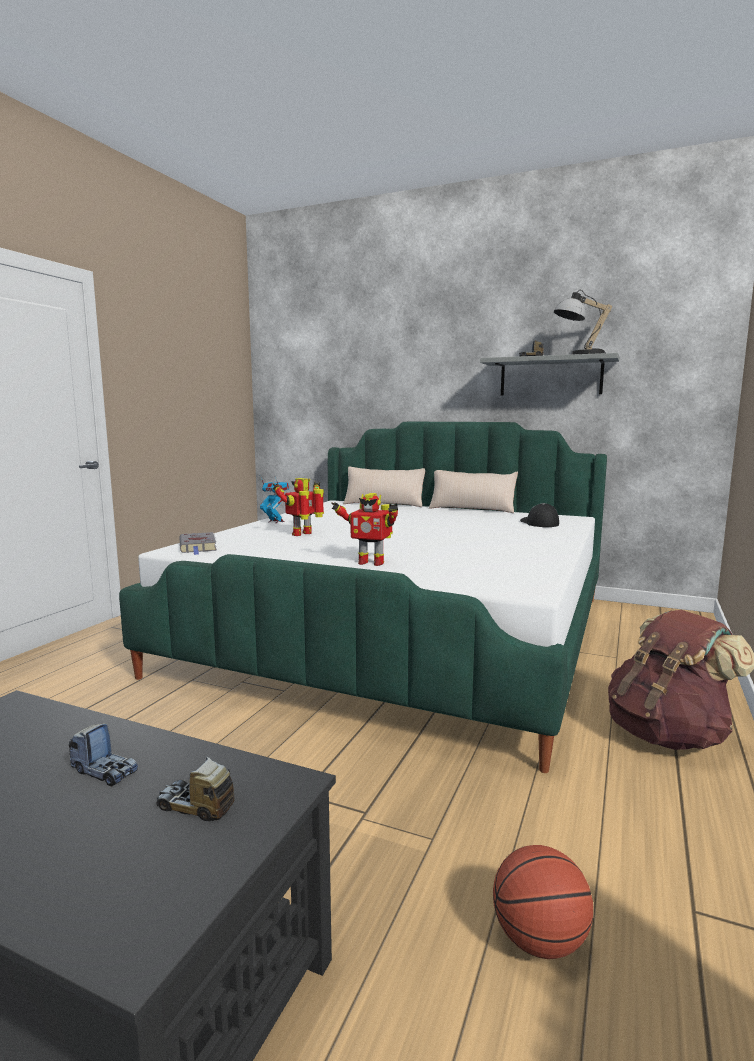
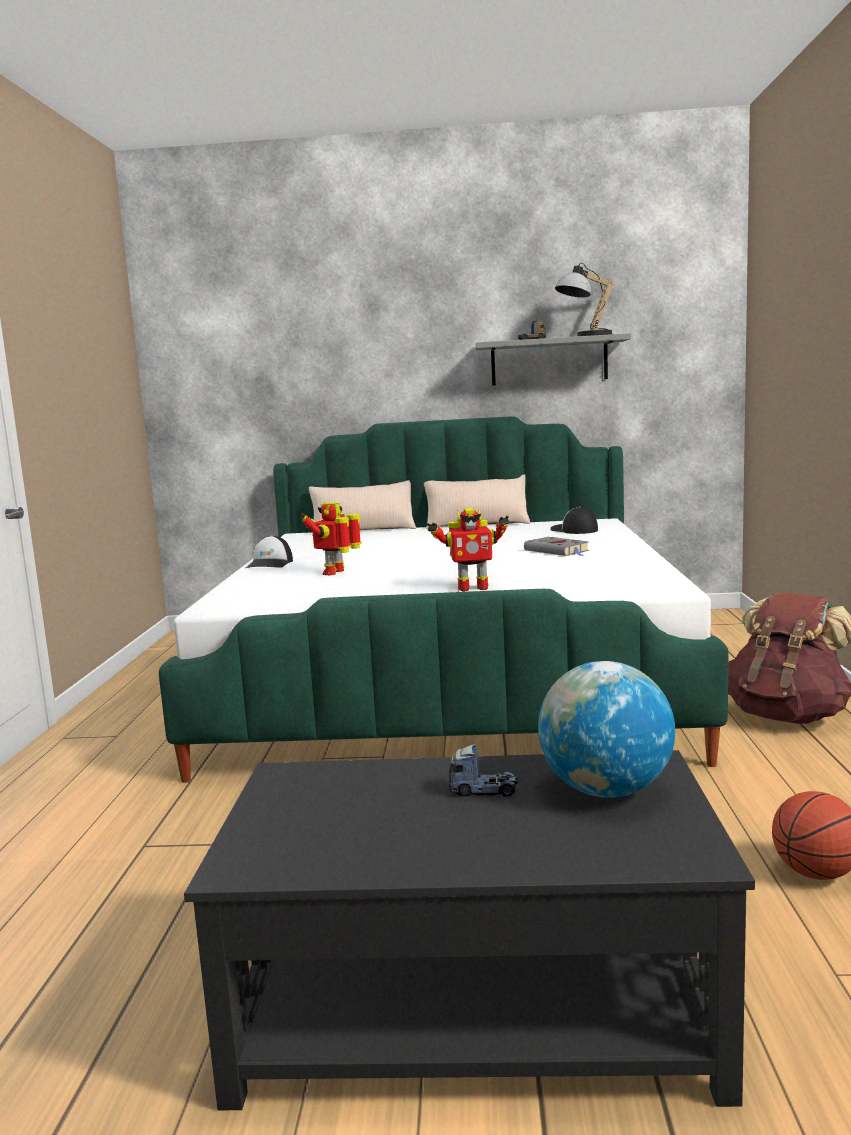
camera: 20 degrees left, 0 degrees up
(195, 807) = (606, 790): toy truck -> globe
(198, 547) = (236, 601): grey book -> grey book (558, 551)
(275, 521) = (270, 564): toy robot -> cap

